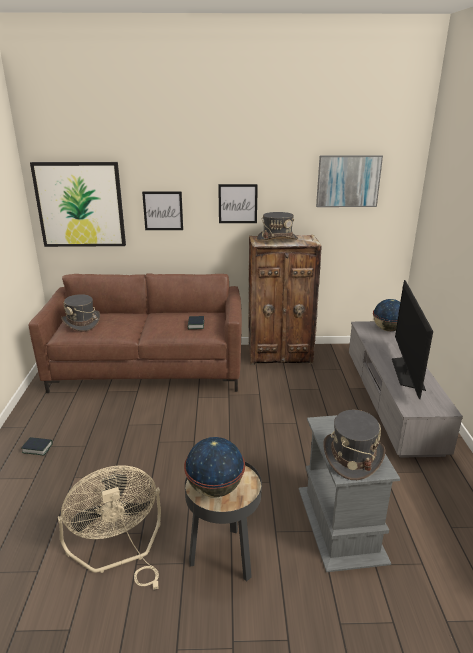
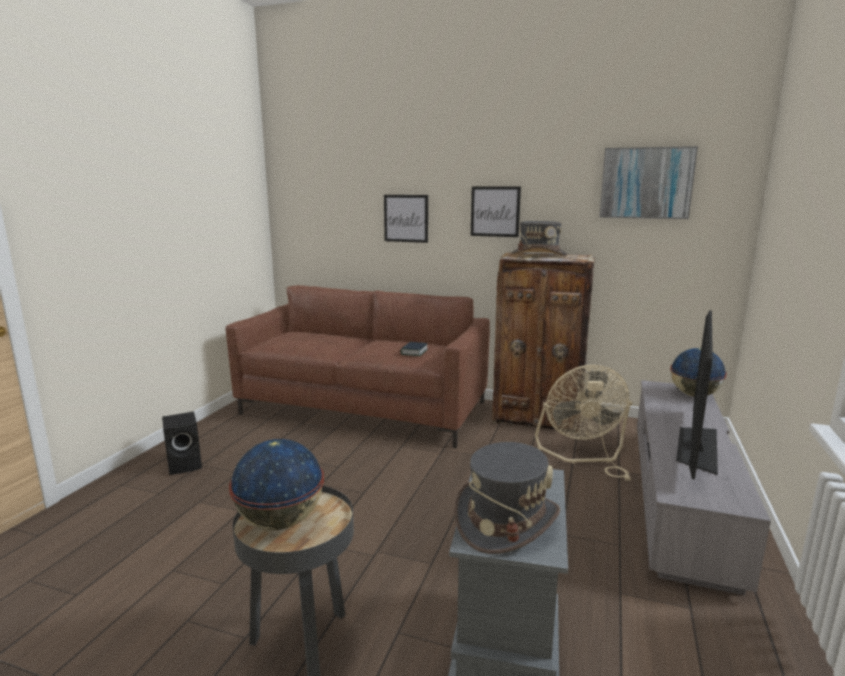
camera: 20 degrees right, 10 degrees down
(37, 448) = (186, 464): book -> black speaker
(80, 205) = (318, 209): picture -> none
(82, 323) = (290, 337): grey hat -> none
(122, 552) = (182, 601): beige fan -> beige fan (589, 456)

